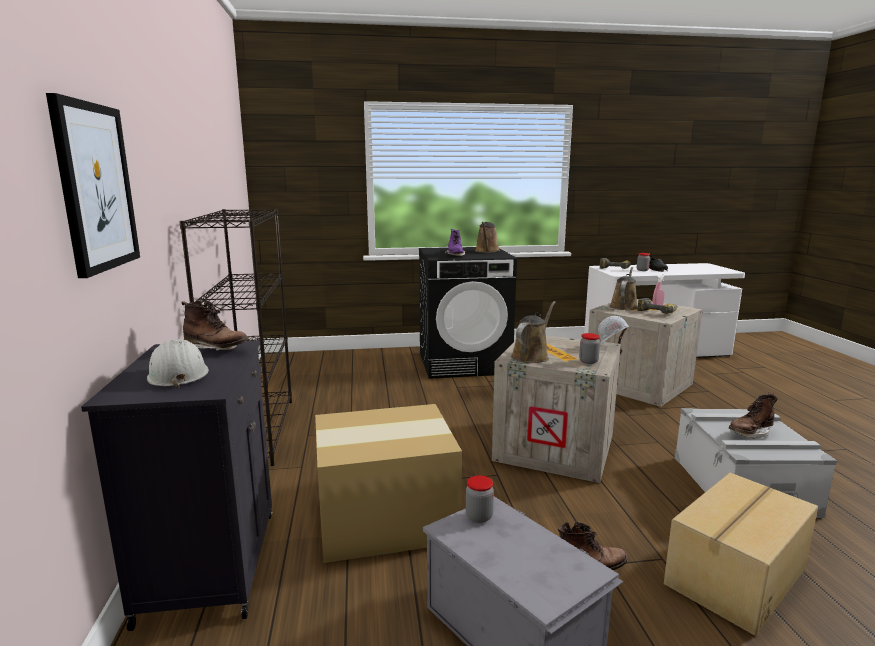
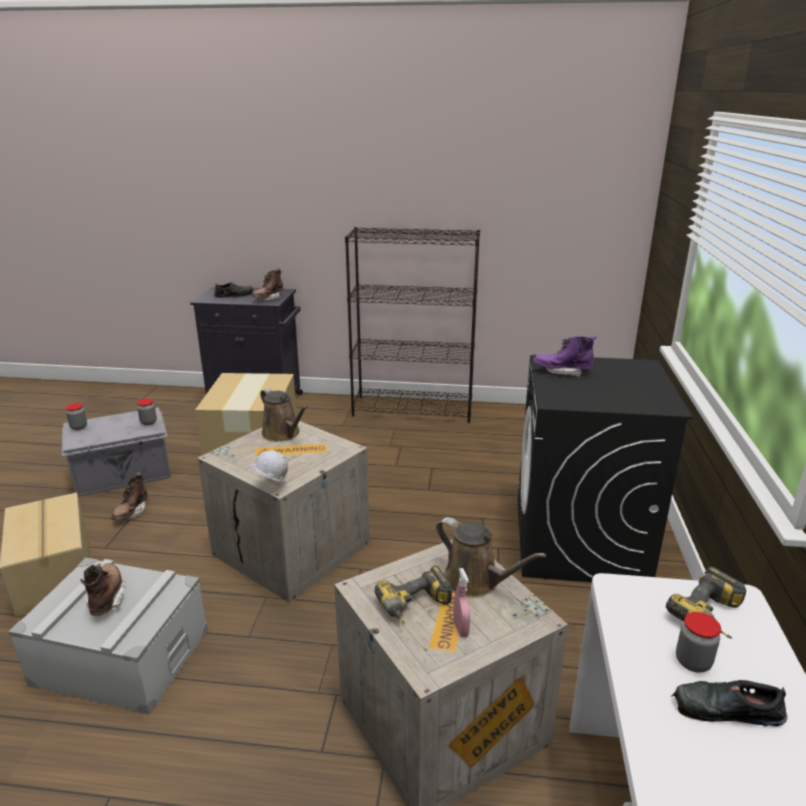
camera: 105 degrees right, 10 degrees up
(95, 187) = (254, 198): picture -> none
(177, 374) = (234, 294): white hard hat -> black shoe
(487, 251) = (615, 398): brown watering can -> none
(588, 361) = (242, 458): jar -> jar (79, 427)

